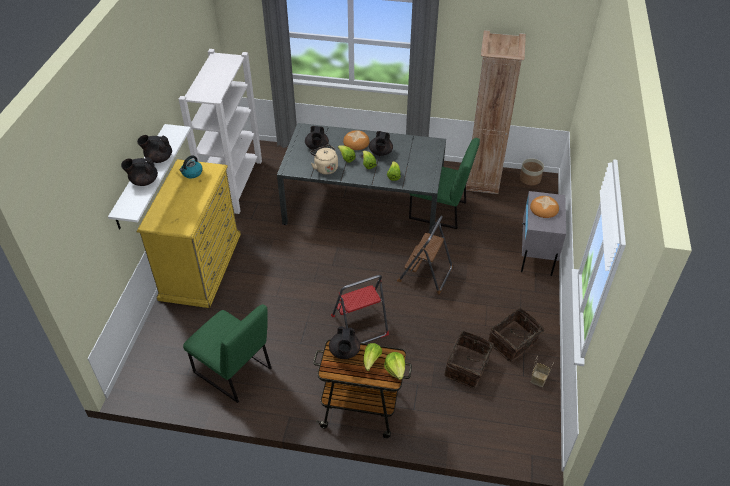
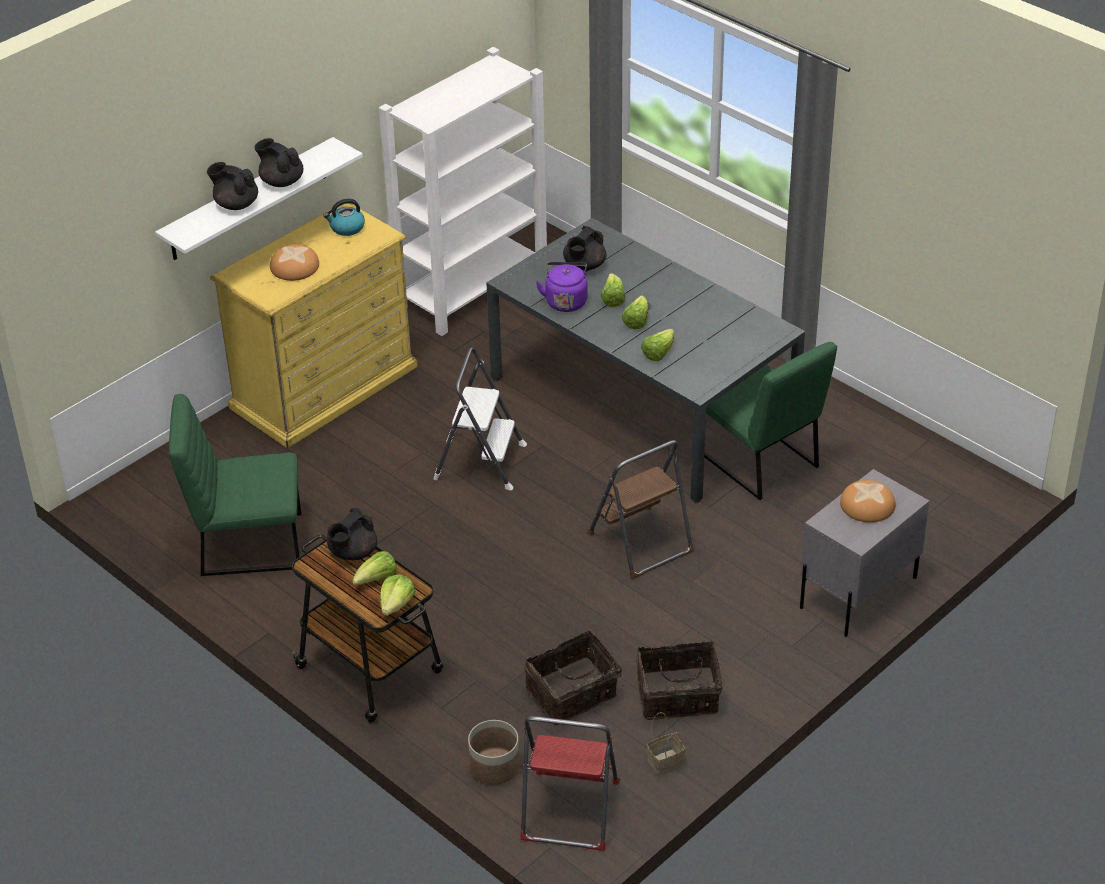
camera: 35 degrees right, 5 degrees down
(234, 371) = (247, 543): green chair -> green chair turned 105 degrees clockwise
(313, 269) = (476, 461): none -> white step ladder
(325, 168) = (566, 301): beige kettle -> purple kettle
(356, 142) = (652, 281): bread -> bread (294, 266)
(360, 326) = (470, 568): red step ladder -> red step ladder (568, 813)
(380, 153) = (674, 312): black teapot -> none
(483, 179) = (888, 444): brown cabinet -> none
(530, 179) = (974, 477): planter -> planter (494, 767)

